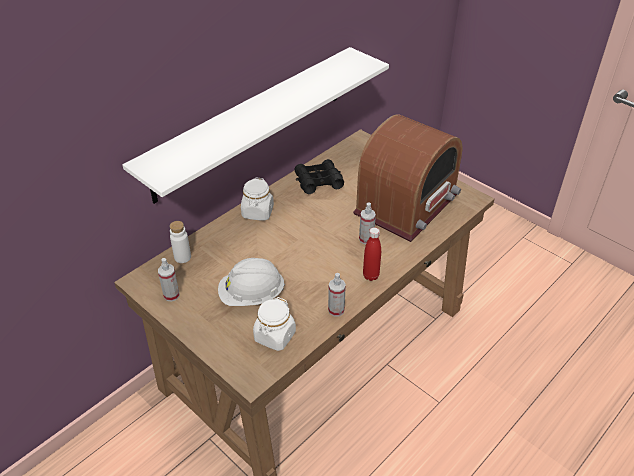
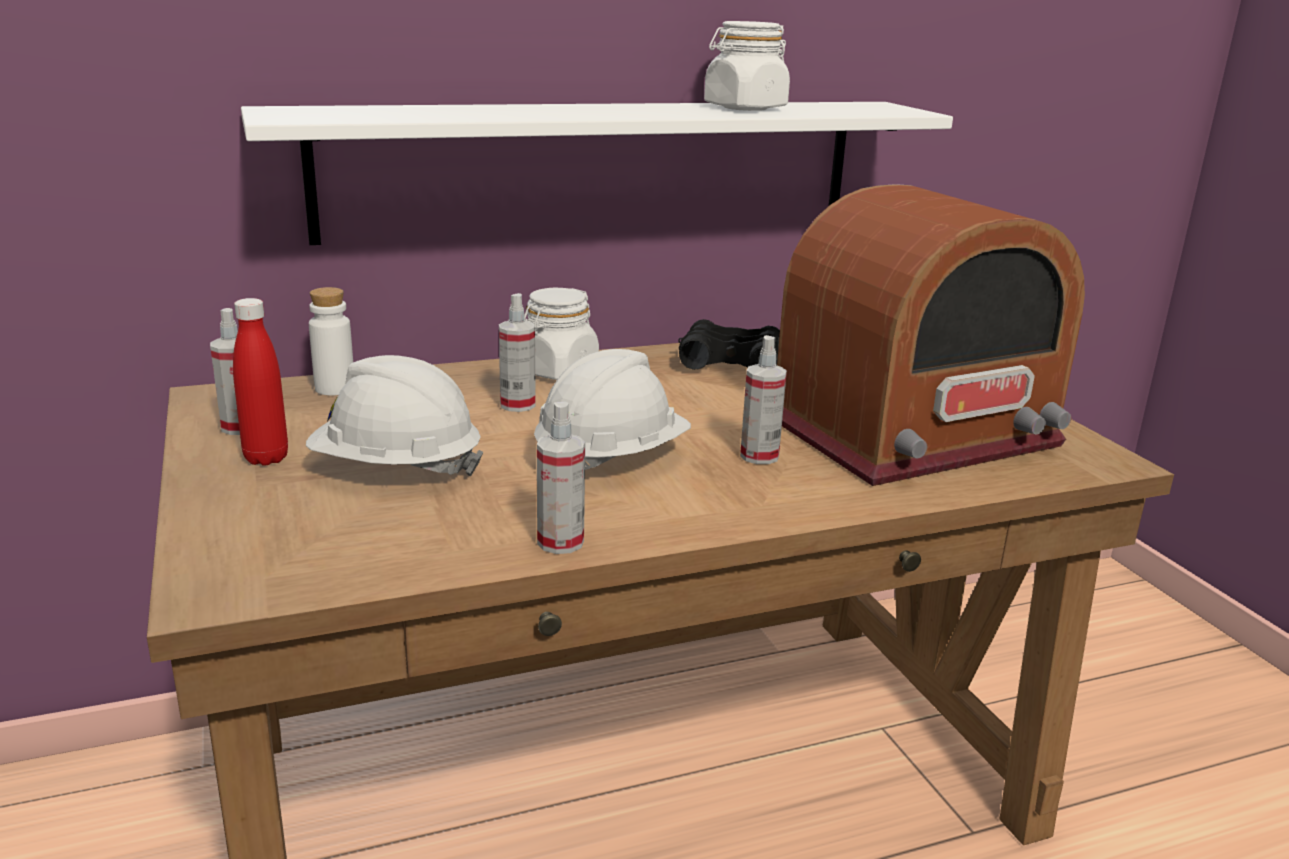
camera: 25 degrees right, 20 degrees down
(261, 241) = (517, 405): none -> spray bottle
(274, 336) = (361, 541): white jar -> white jar (745, 108)
(319, 260) = (610, 459): none -> white hard hat
(370, 276) = (711, 512): red bottle -> red bottle (266, 458)

